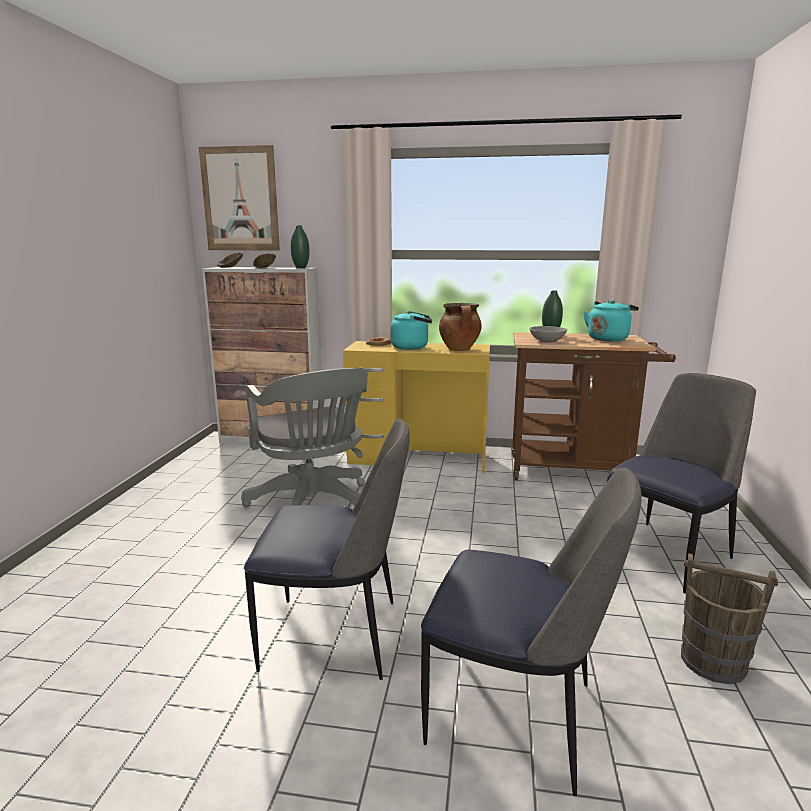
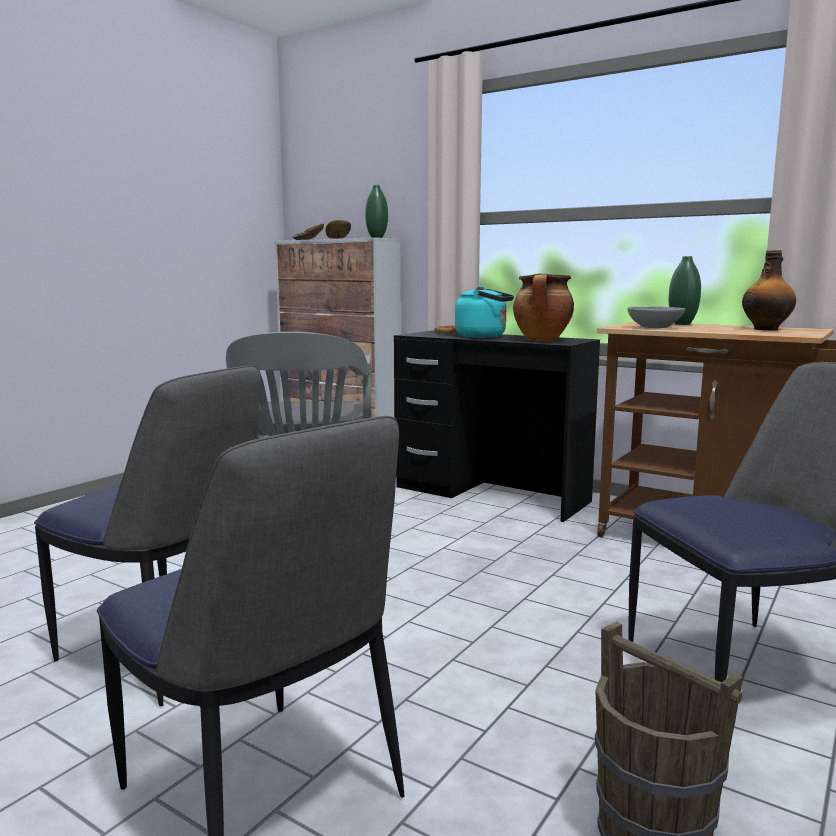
camera: 25 degrees right, 5 degrees down
(240, 199) = (327, 161): picture -> none
(418, 458) = (491, 494): yellow desk -> black desk
(608, 338) = (766, 329): turquoise kettle -> bottle

